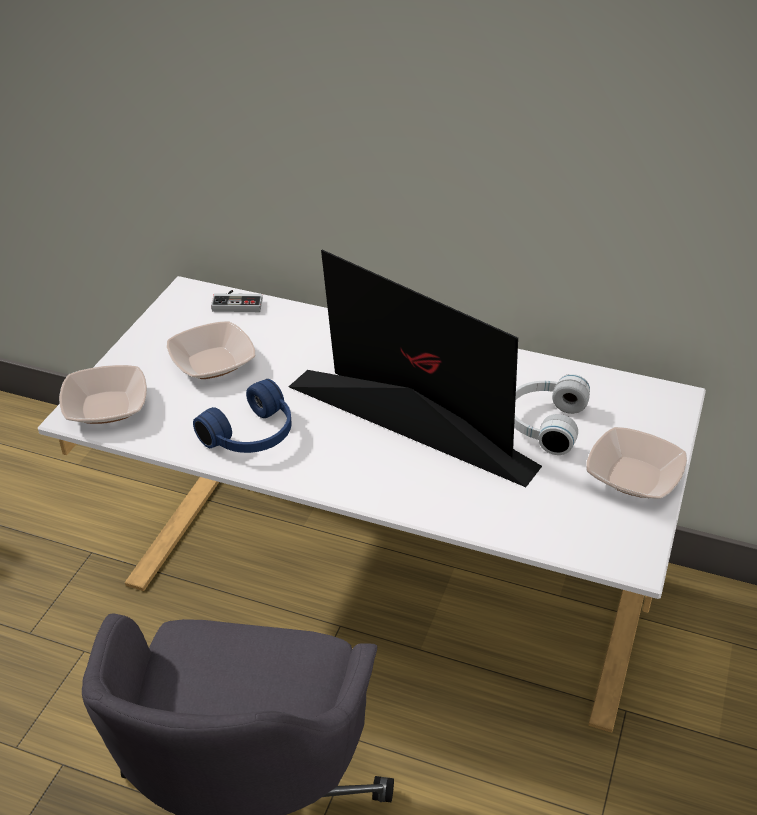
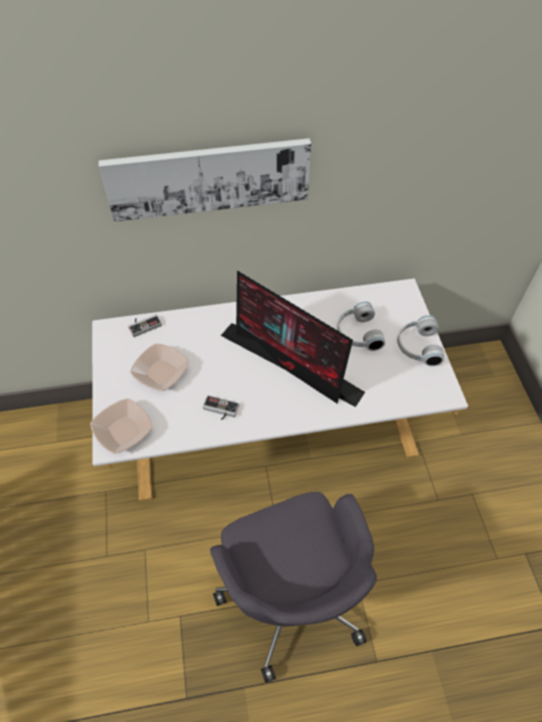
camera: 30 degrees left, 15 degrees up
(253, 436) = (220, 410): blue headphones -> game controller
(369, 77) = (208, 178): none -> picture
(406, 423) = (292, 364): monitor -> monitor turned 150 degrees counterclockwise
(633, 477) = (417, 346): bowl -> white headphones

